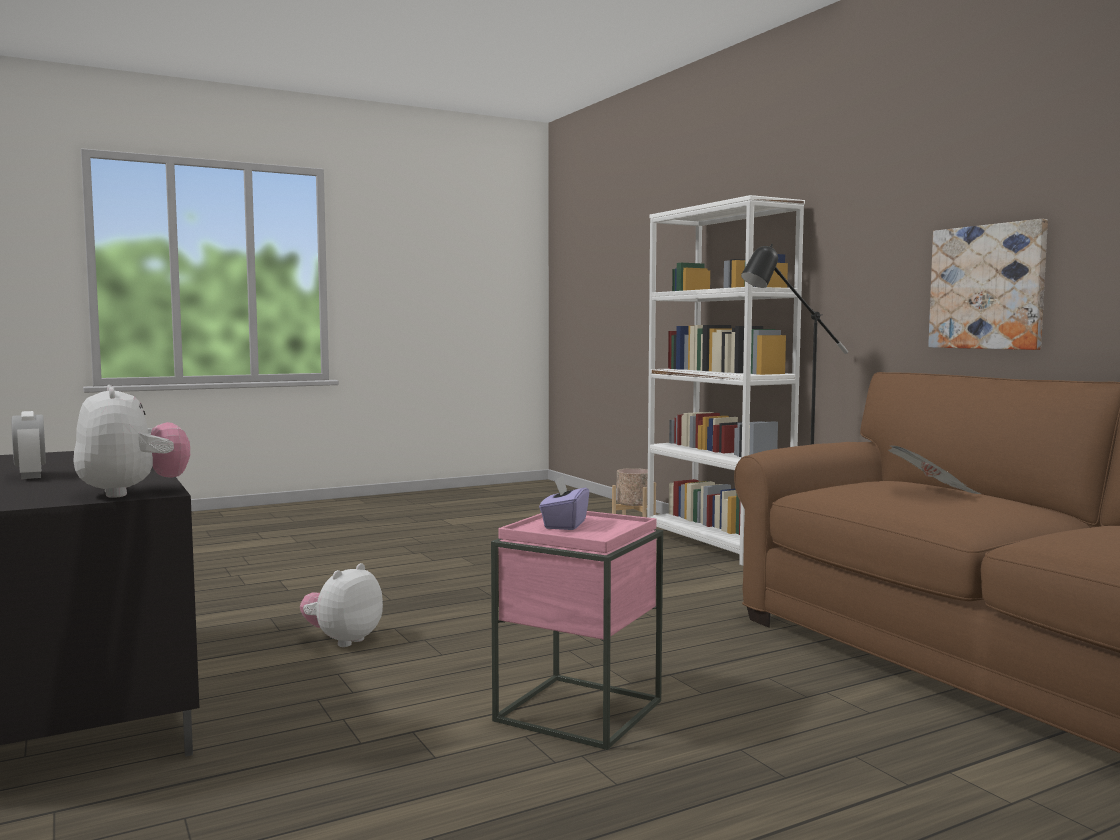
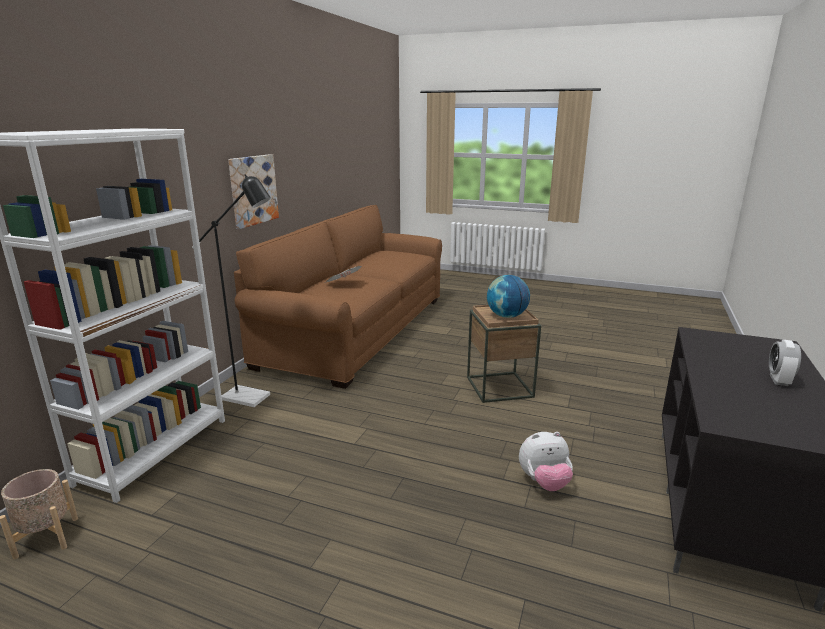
camera: 130 degrees left, 15 degrees up
(132, 492) = (706, 336): plush toy -> none
(564, 525) = (507, 316): purple tissue box -> globe
(579, 711) = (499, 387): pink side table -> brown side table

